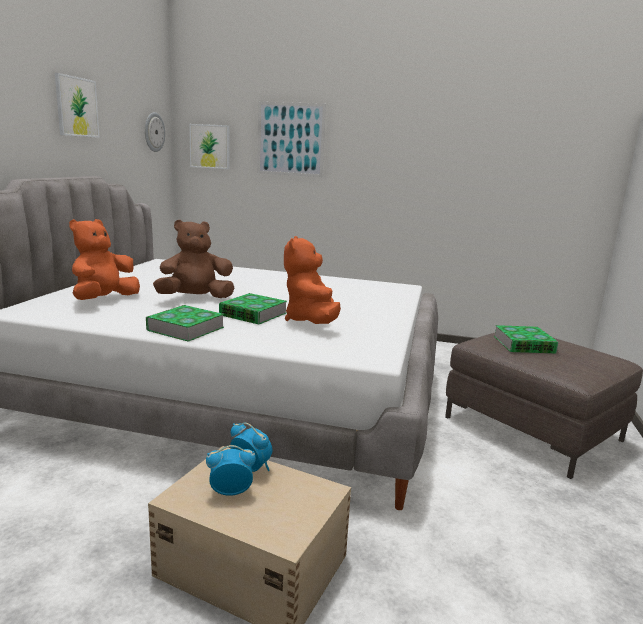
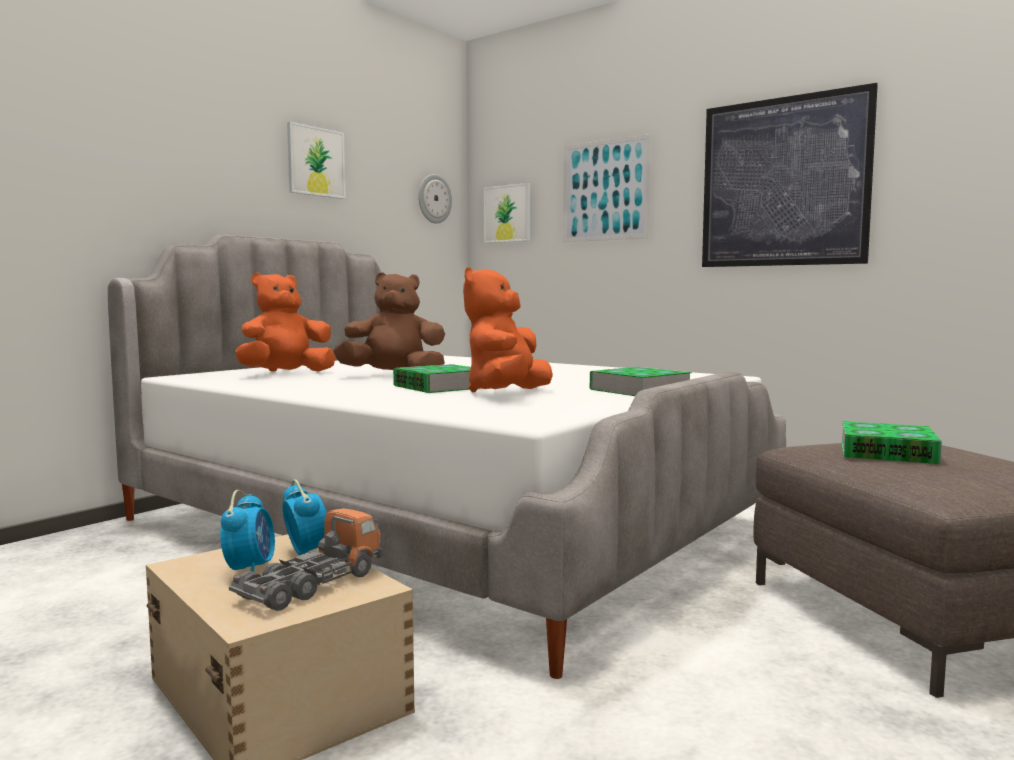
camera: 25 degrees right, 10 degrees down
(185, 328) = (329, 392): book -> book (639, 390)
(230, 491) = (250, 569): alarm clock -> alarm clock turned 75 degrees clockwise
(287, 497) = (311, 585): none -> toy truck
(416, 150) = (783, 182): none -> picture

